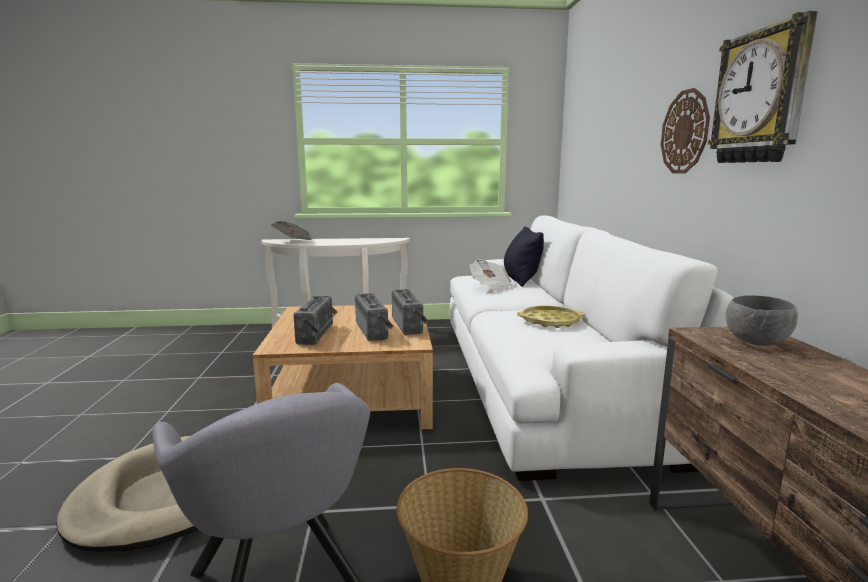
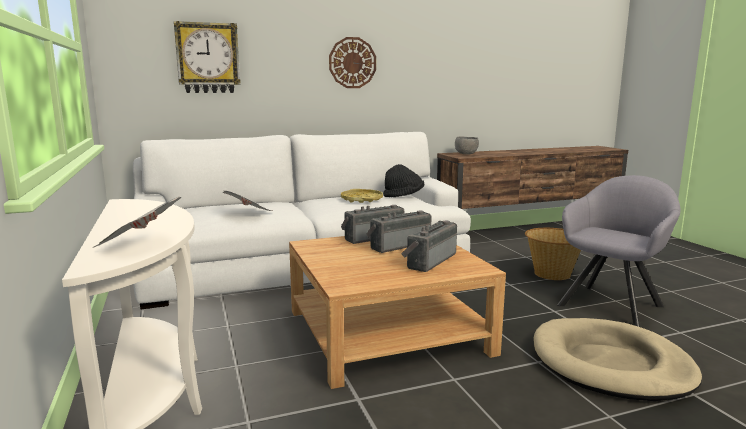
camera: 105 degrees left, 0 degrees up
(319, 334) = (429, 260): radio -> radio turned 45 degrees counterclockwise
(521, 280) = (212, 207): black pillow -> none
(571, 342) = (404, 196): none -> black hat
(761, 97) = (410, 51): wall clock -> wall clock (208, 58)

